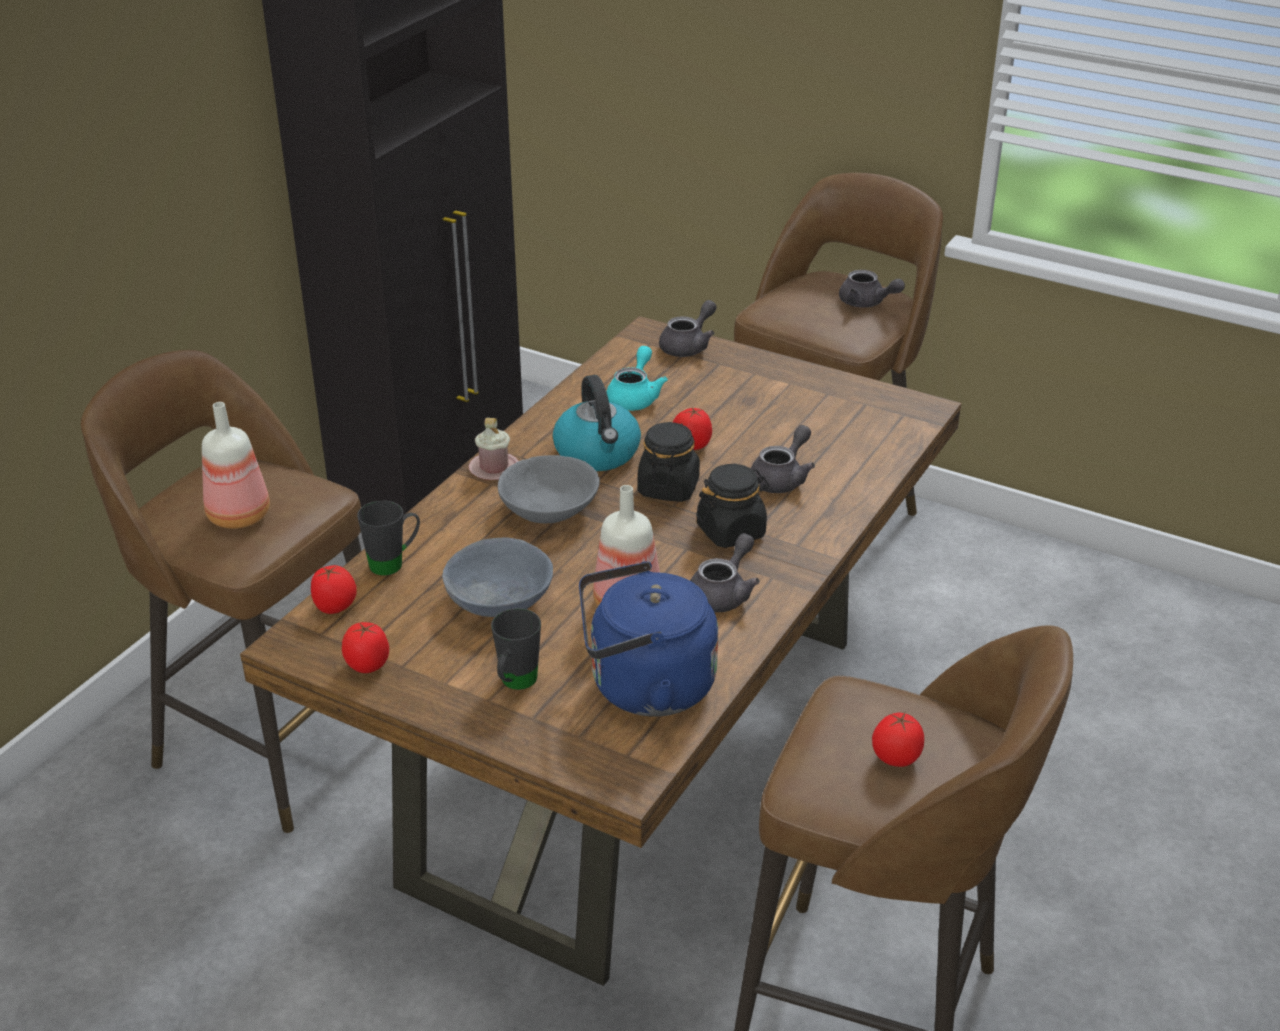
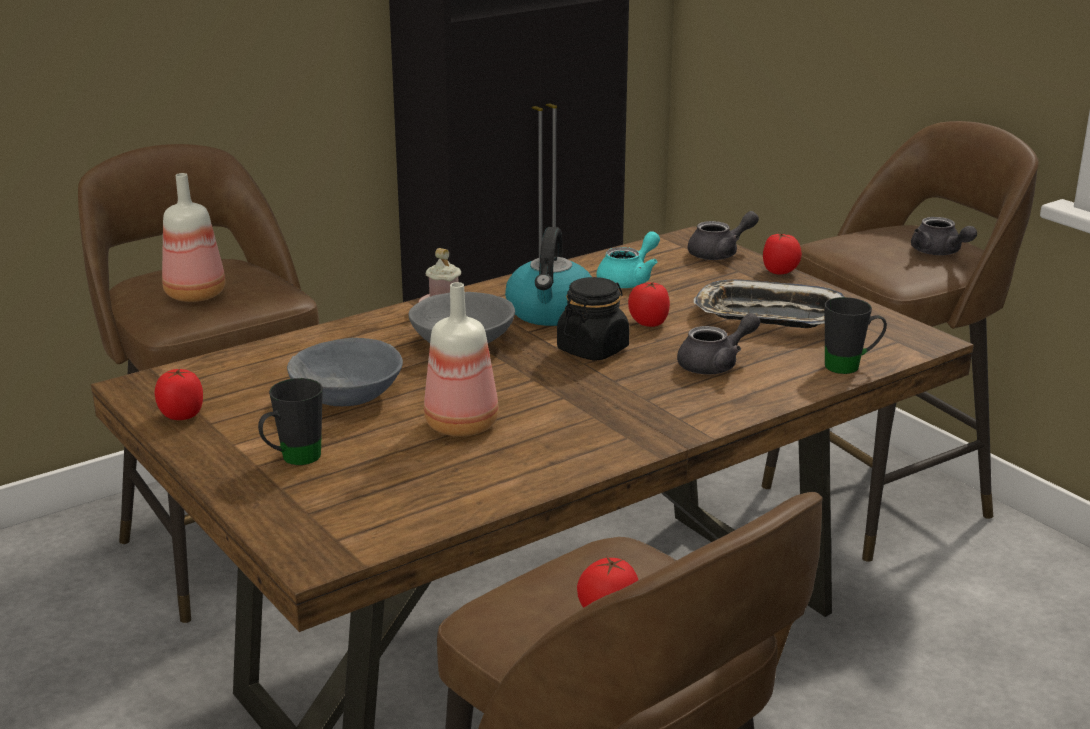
camera: 25 degrees right, 10 degrees down
(335, 607) = (201, 370): tomato -> tomato (780, 272)
(394, 563) = (285, 351): black mug -> black mug (851, 366)
(644, 687) = (409, 491): blue kettle -> none
(724, 593) = (565, 438): grey teapot -> none
(731, 531) = (622, 393): black jar -> none
(784, 411) = (769, 316): none -> tray

